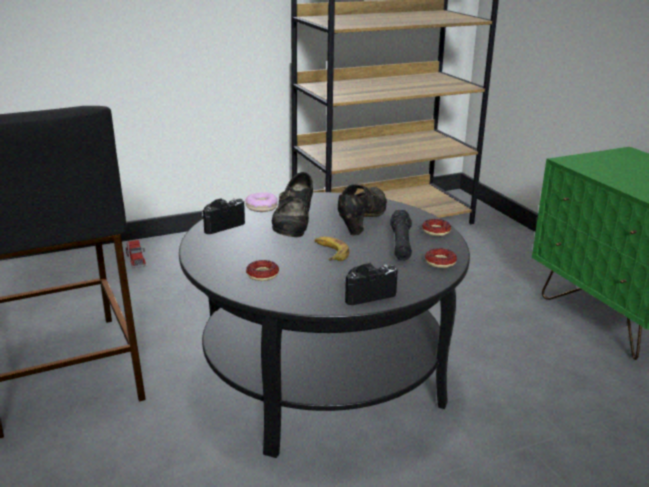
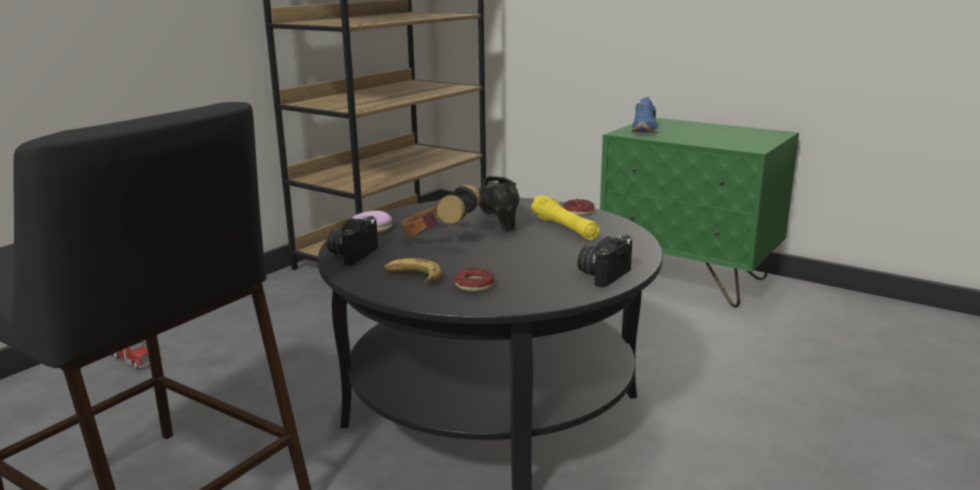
camera: 30 degrees left, 5 degrees down
(294, 228) = (438, 239): black shoe -> headphones
(330, 252) = (510, 250): banana -> banana (413, 276)
(401, 243) = (564, 228): black flashlight -> yellow flashlight
(440, 262) = (622, 234): donut -> none
(596, 161) = (645, 130): none -> blue shoe

